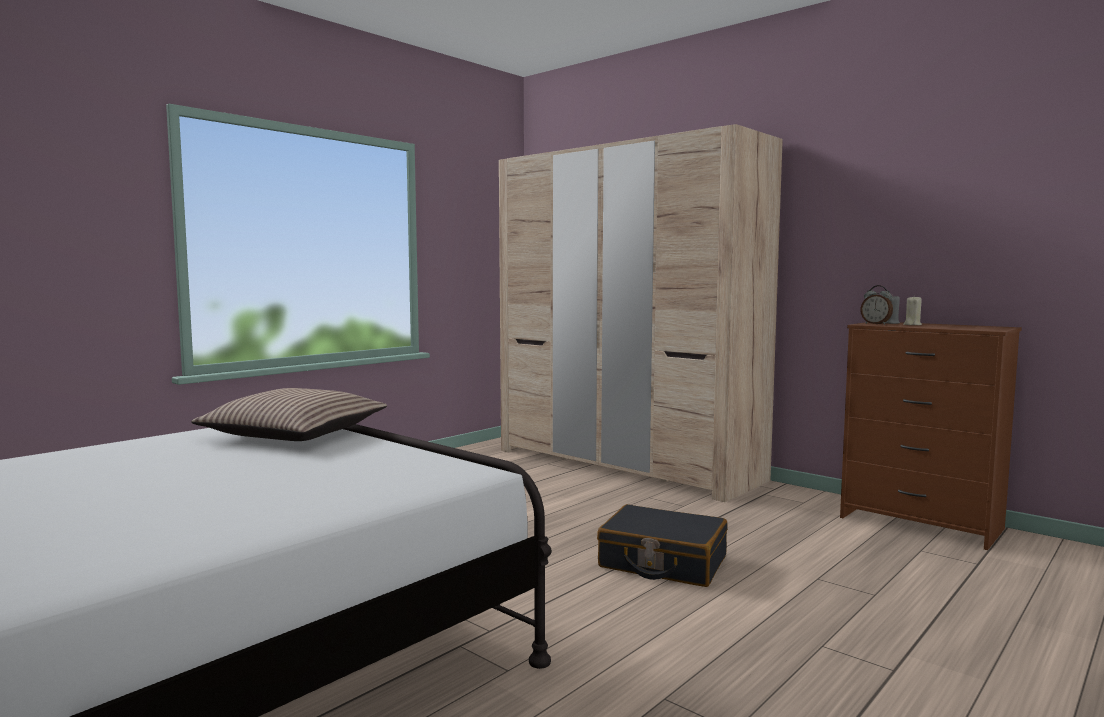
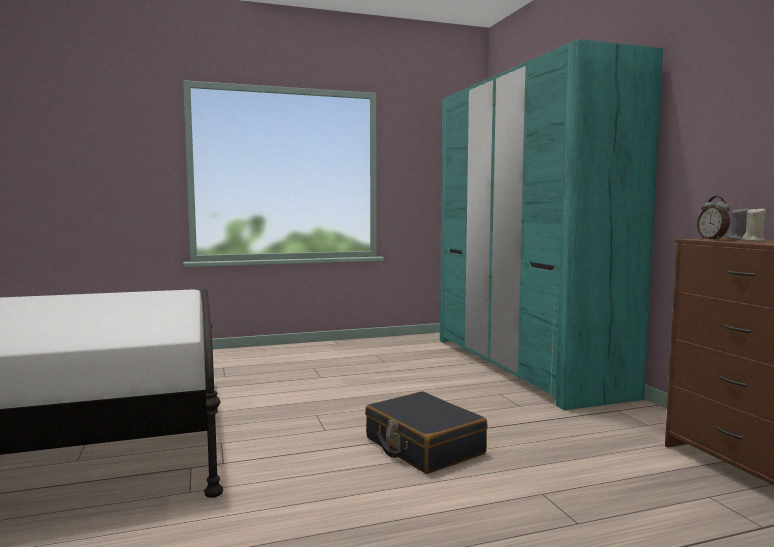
camera: 30 degrees right, 0 degrees up
(294, 434) = (159, 299): pillow -> none
(625, 465) = (523, 365): beige wardrobe -> turquoise wardrobe

